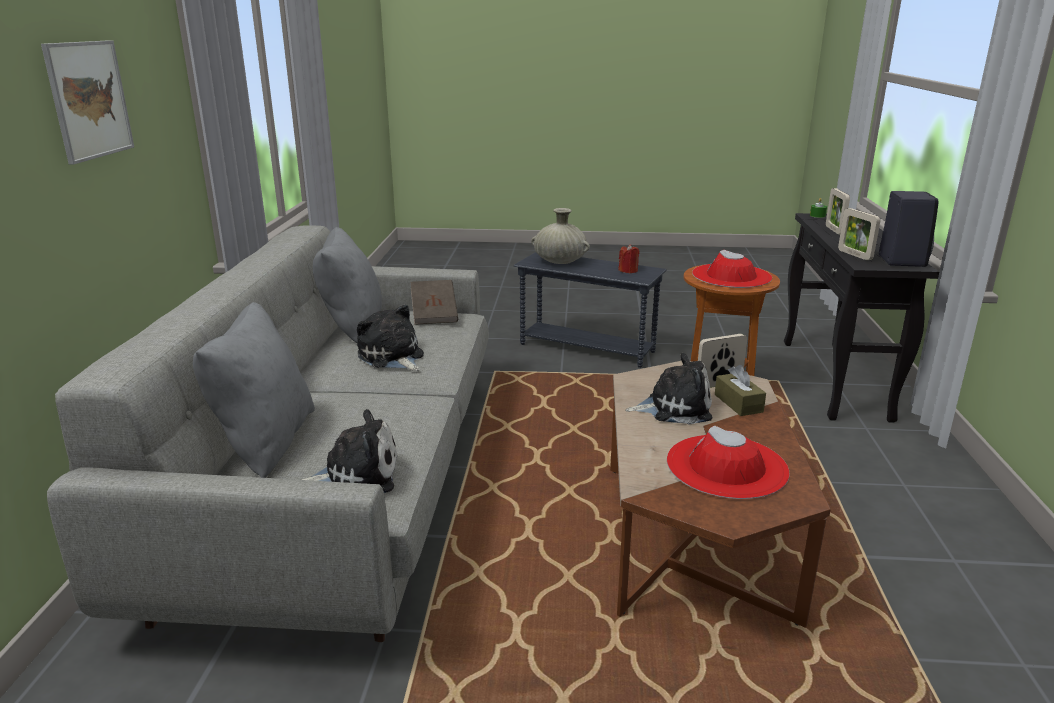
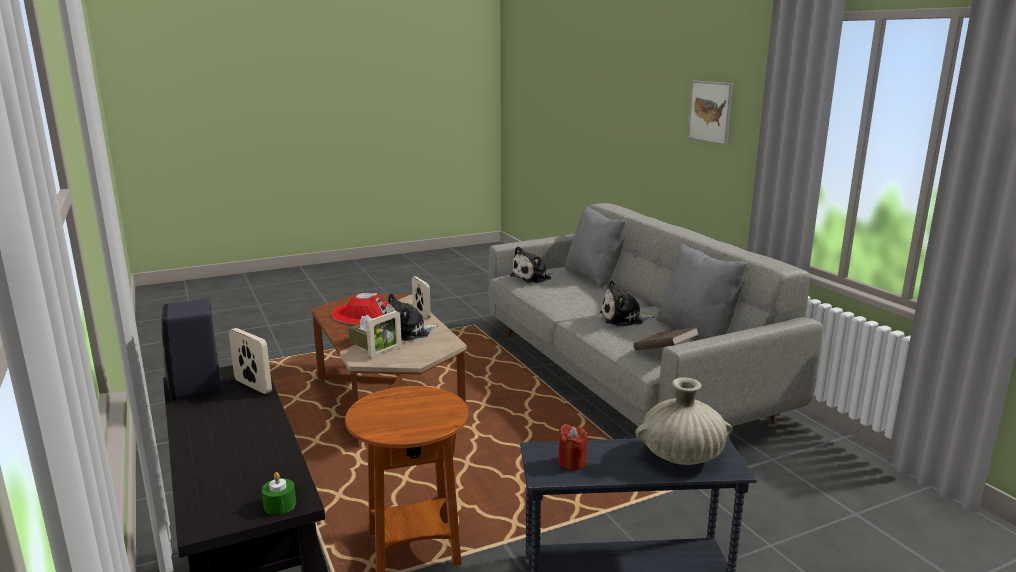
camera: 150 degrees right, 5 degrees down
(392, 357) = (624, 319): plush toy -> plush toy turned 150 degrees clockwise
(731, 276) = (407, 412): red hat -> none
(834, 230) = (261, 450): picture frame -> picture frame (421, 313)

